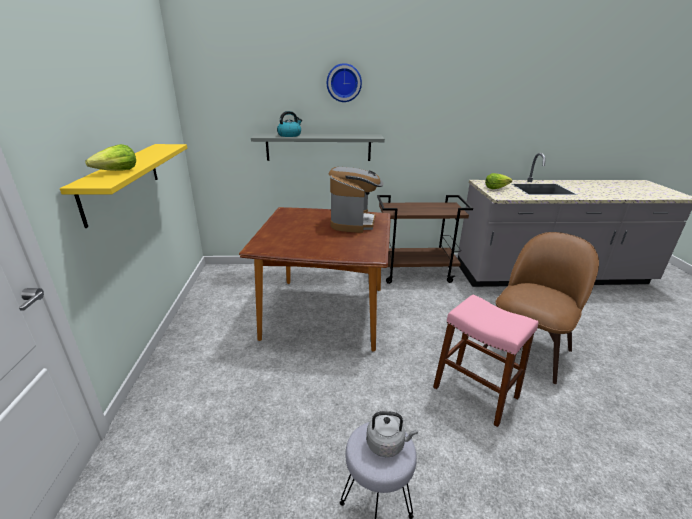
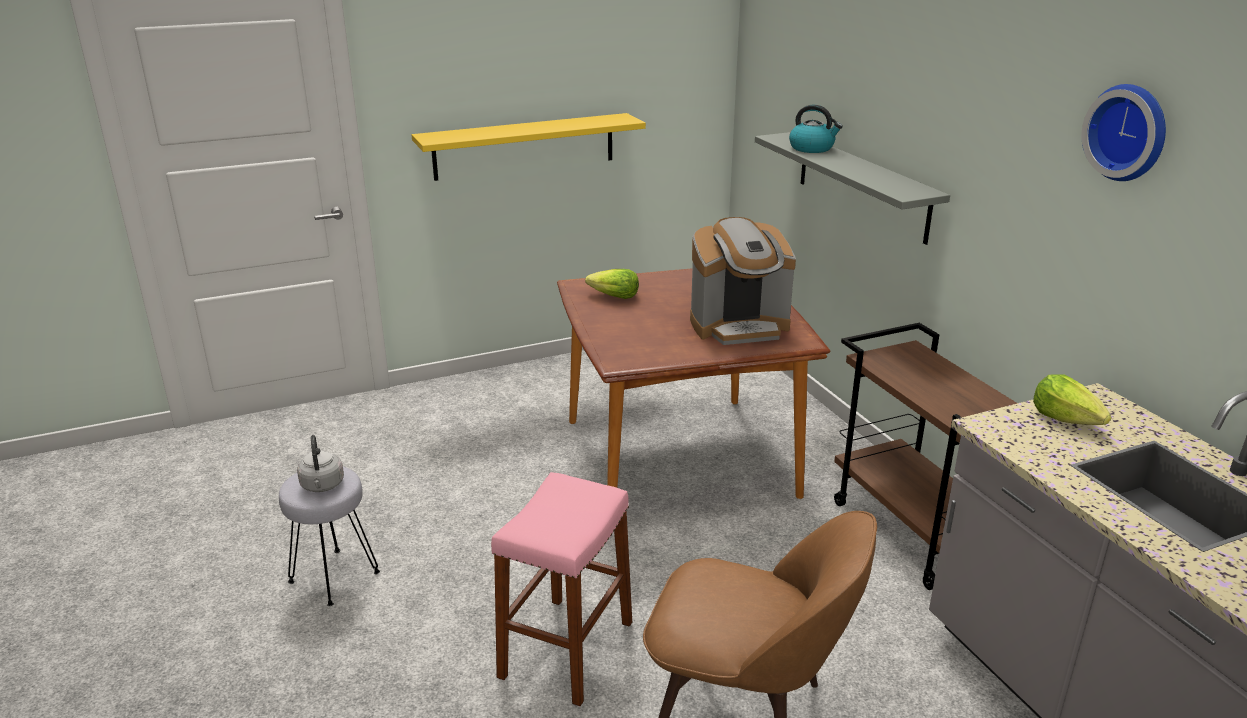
camera: 70 degrees right, 0 degrees up
(117, 171) = (478, 133): lettuce -> lettuce (614, 297)
(344, 83) = (909, 72): wall clock -> wall clock (1129, 132)

